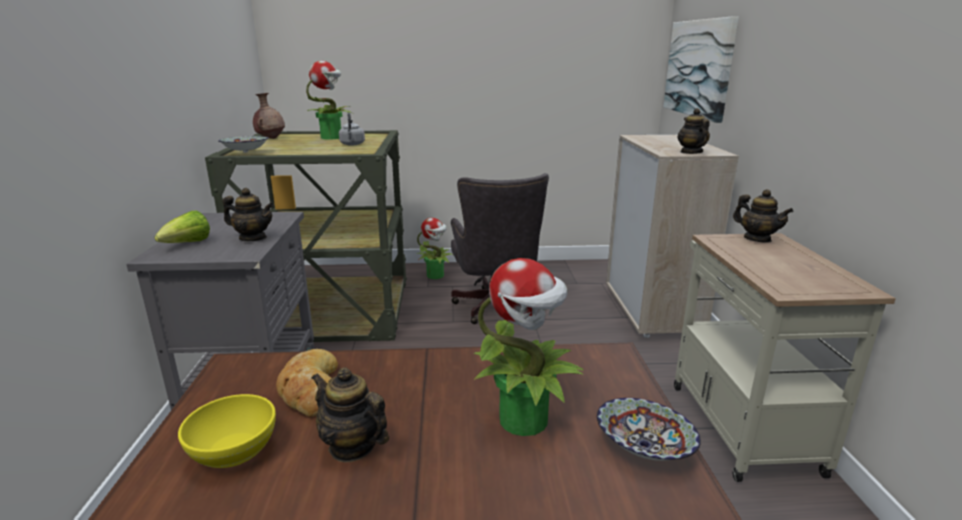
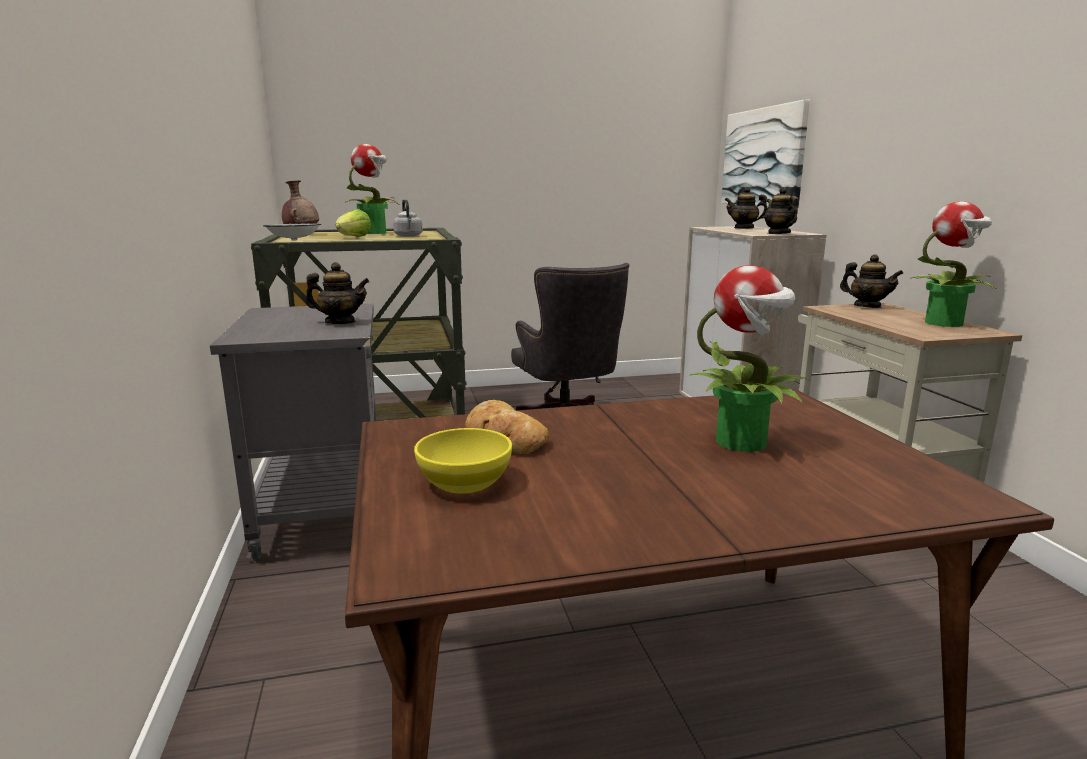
camera: 10 degrees left, 5 degrees down
(187, 244) = (266, 329): lettuce -> lettuce (353, 237)
(352, 446) = (588, 470): teapot -> teapot (744, 228)
(436, 275) = (484, 398): potted plant -> potted plant (944, 323)
(644, 448) = (869, 450): bowl -> none

